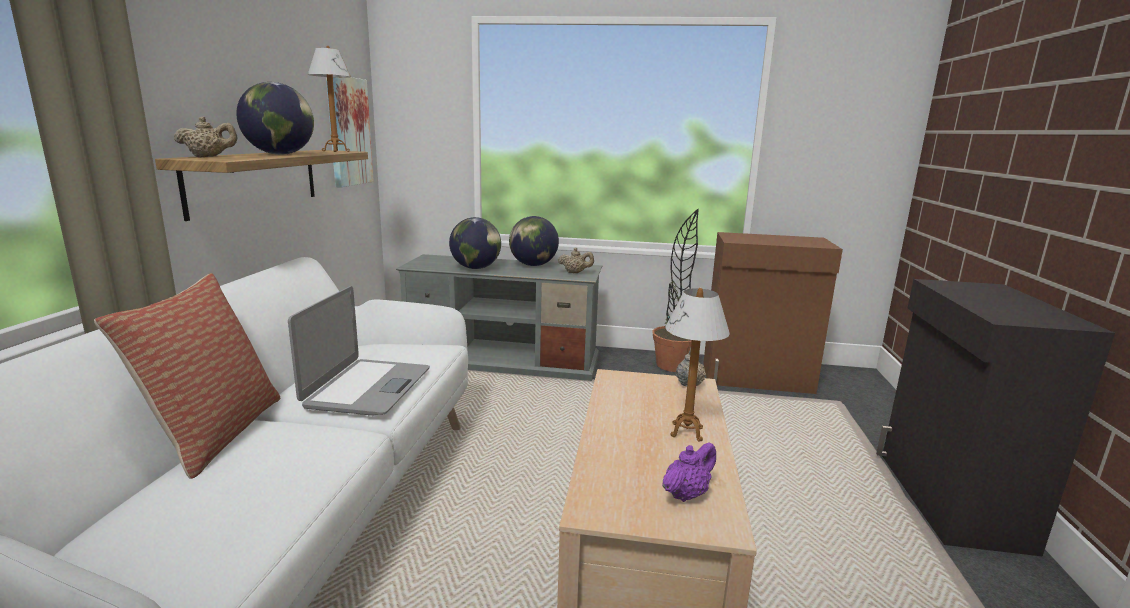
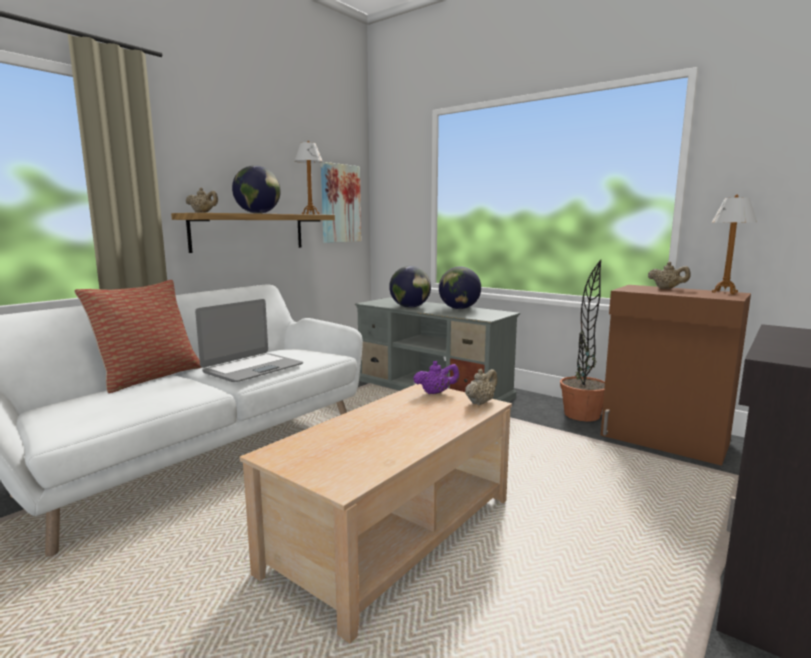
camera: 30 degrees right, 5 degrees down
(575, 273) = (484, 315): beige teapot -> beige teapot (667, 288)
(686, 494) = (351, 462): purple teapot -> purple teapot (436, 392)
(687, 432) = (420, 429): table lamp -> table lamp (724, 292)

